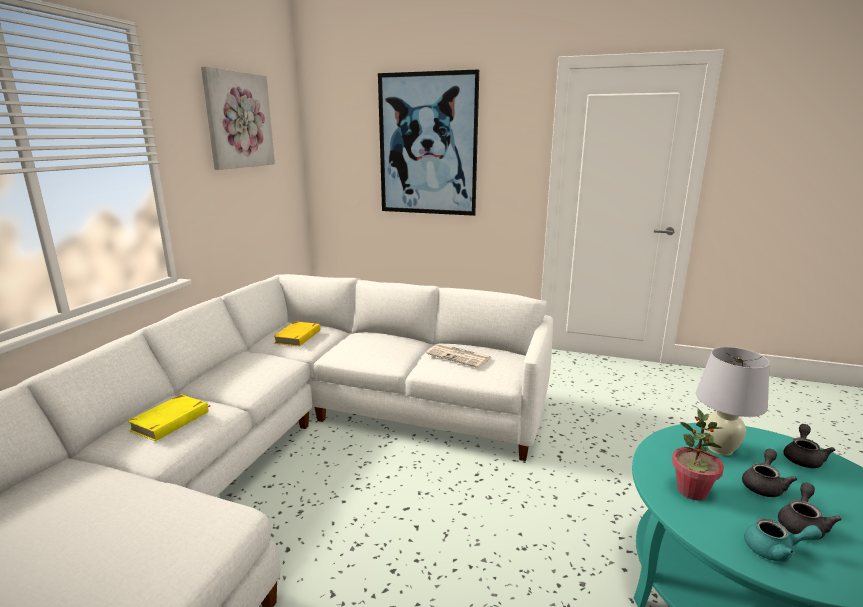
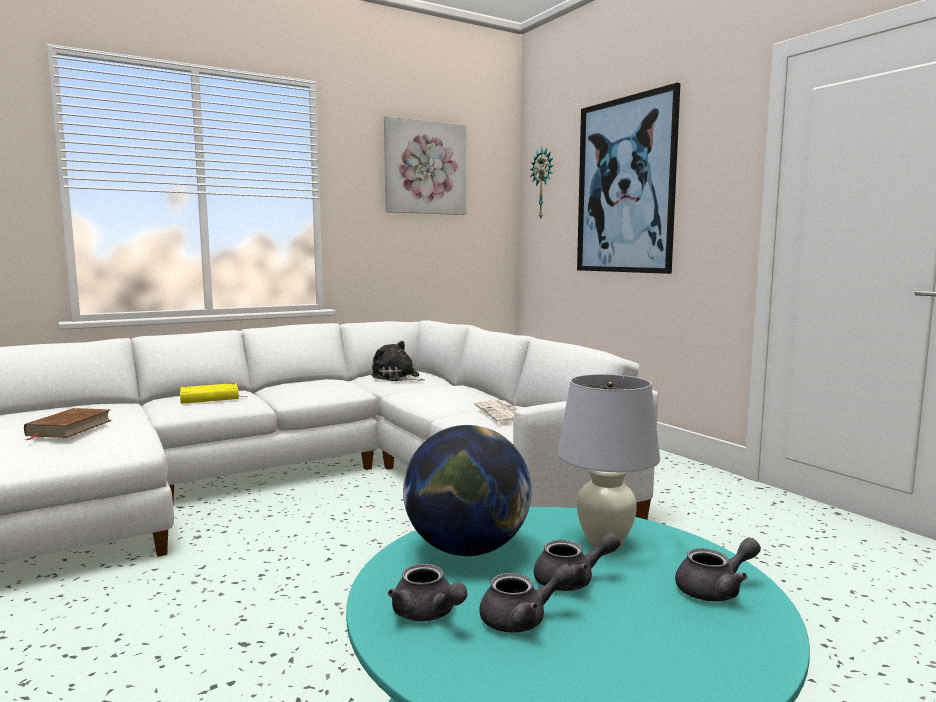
camera: 40 degrees right, 10 degrees down
(106, 534) = (69, 428): none -> brown book
(298, 337) = (397, 377): yellow book -> plush toy
(334, 133) = (543, 183): none -> wall clock
(691, 491) = (467, 549): potted plant -> globe
(775, 550) = (427, 614): turquoise teapot -> grey teapot

